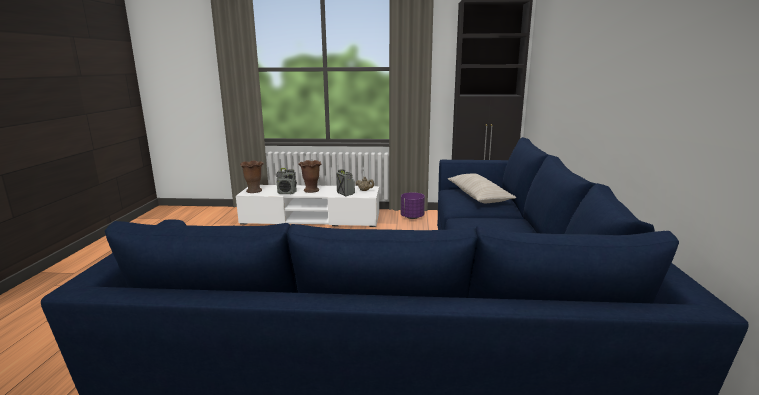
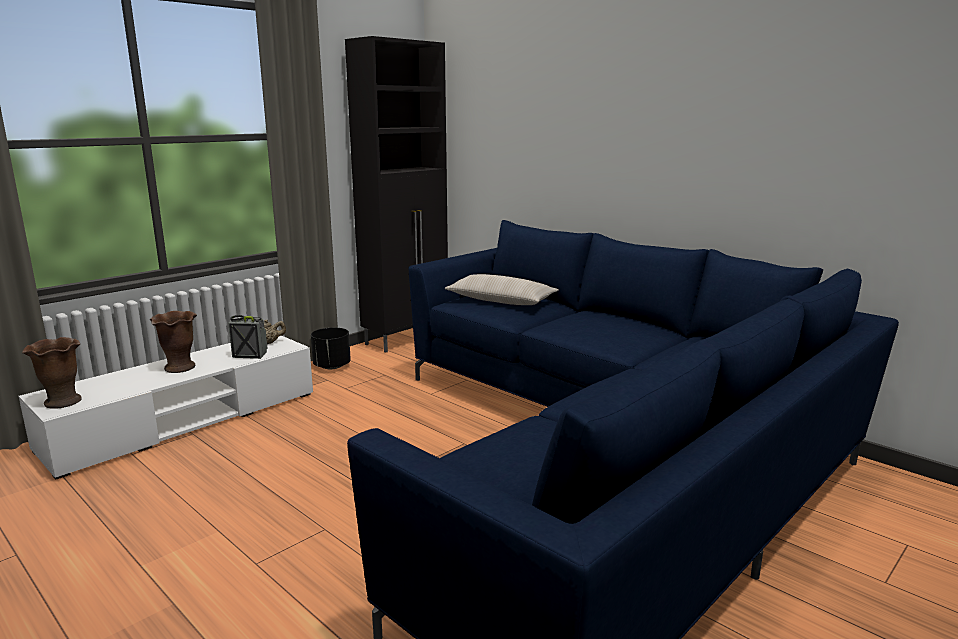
camera: 50 degrees left, 0 degrees up
(287, 193) = (144, 384): radio -> none
(412, 217) = (331, 366): purple planter -> black planter

